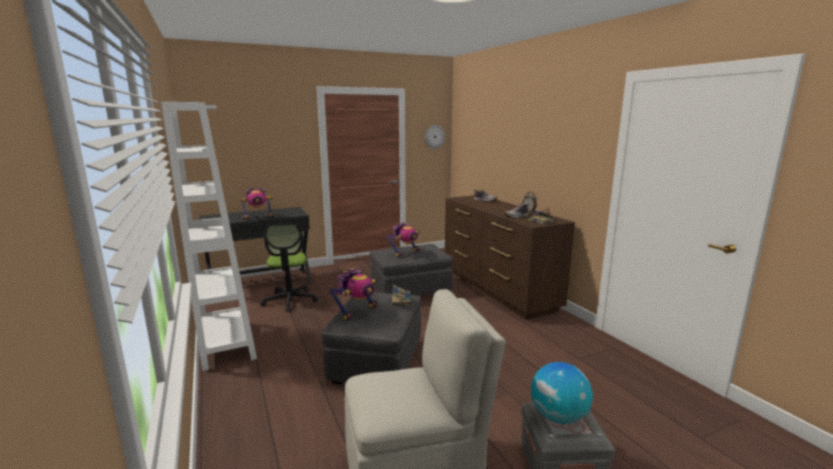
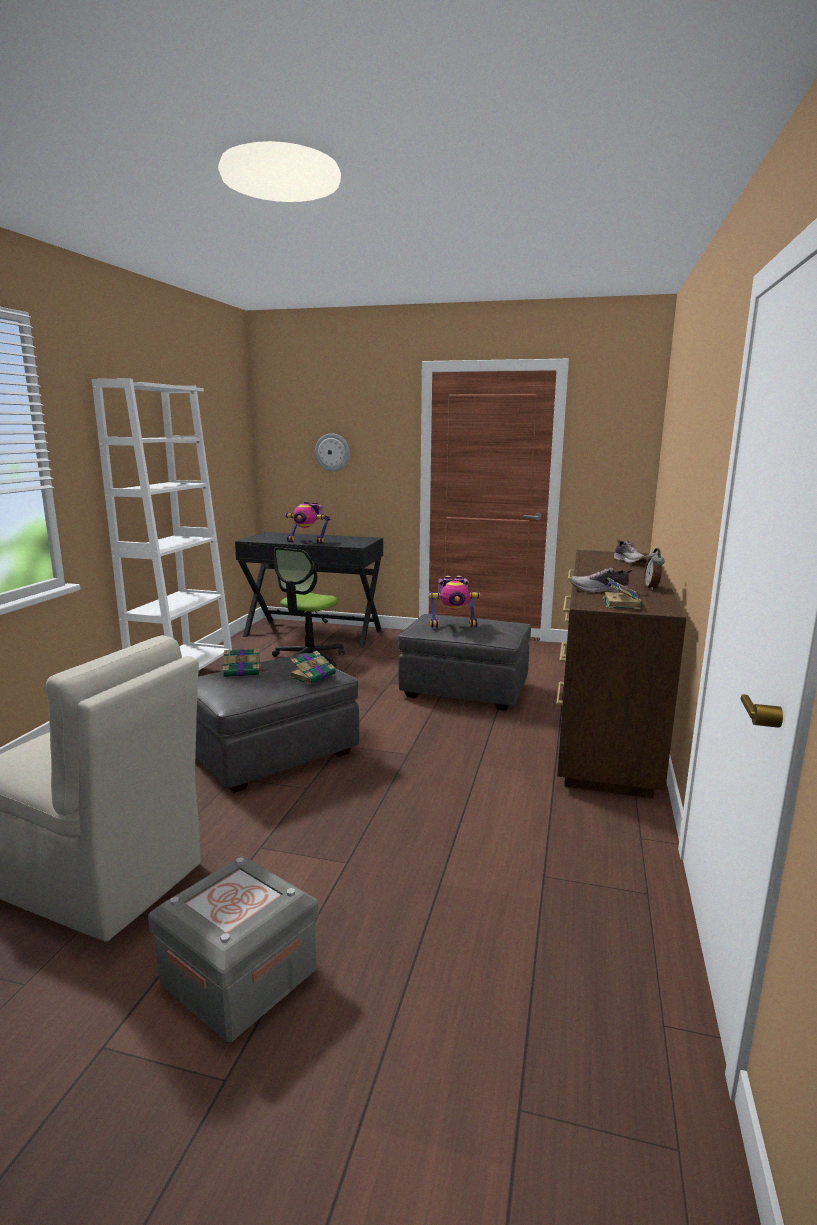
camera: 40 degrees right, 0 degrees up
(357, 311) = (243, 671): toy robot -> book
(434, 137) = (623, 444): wall clock -> wall clock (332, 452)
(558, 417) = (232, 889): globe -> none

